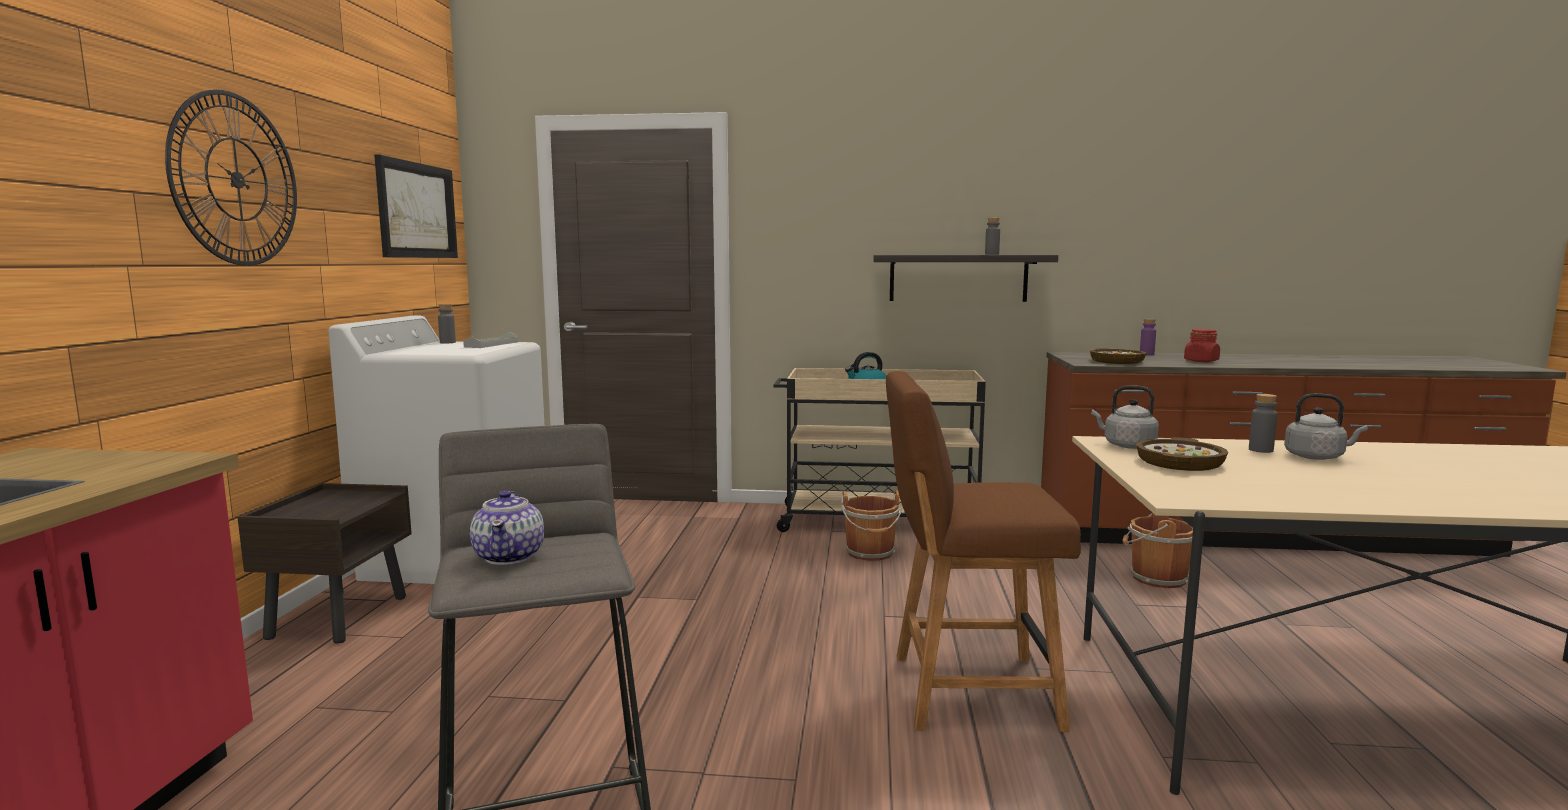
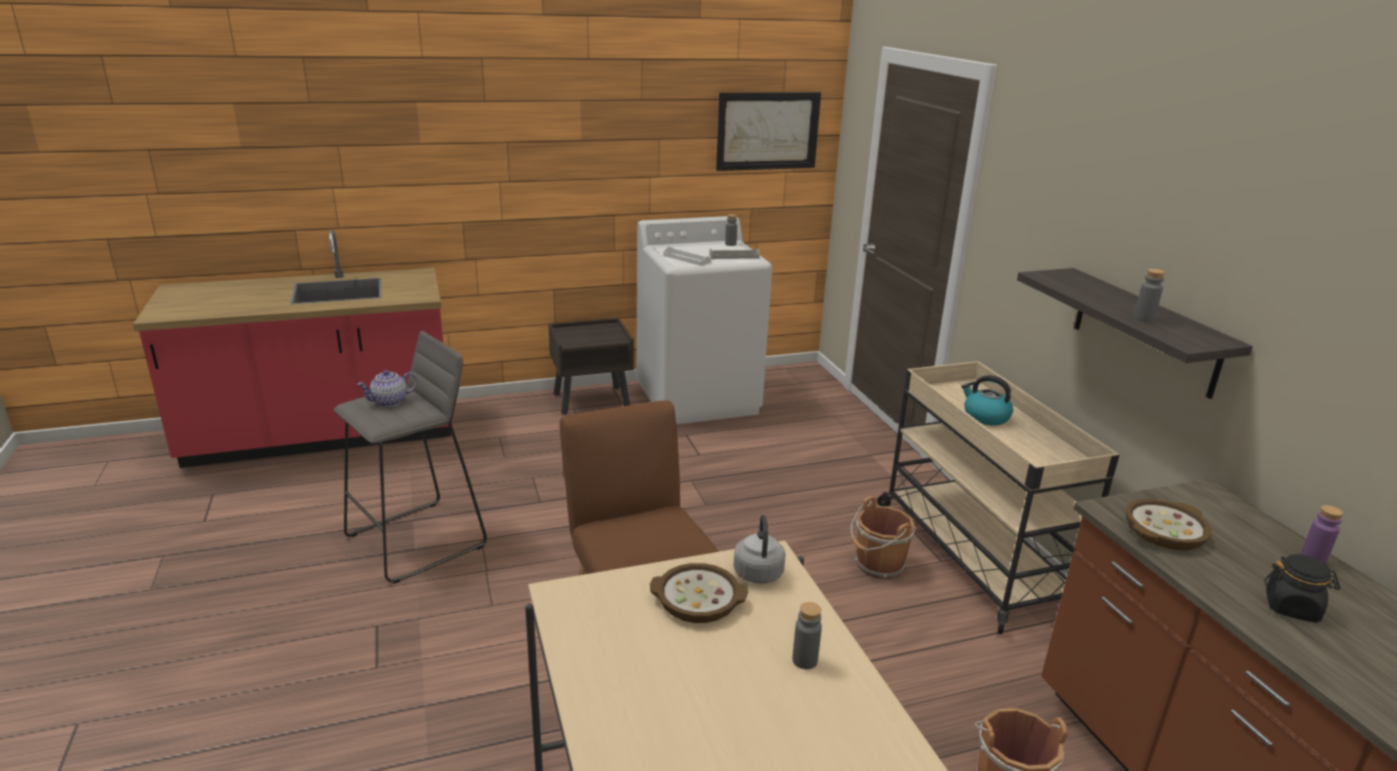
camera: 65 degrees right, 15 degrees up
(236, 179) = (578, 127): wall clock -> none
(459, 351) = (687, 259): none -> white tray
(1201, 361) = (1292, 608): red jar -> black jar
(1317, 457) = (797, 700): grey kettle -> none

